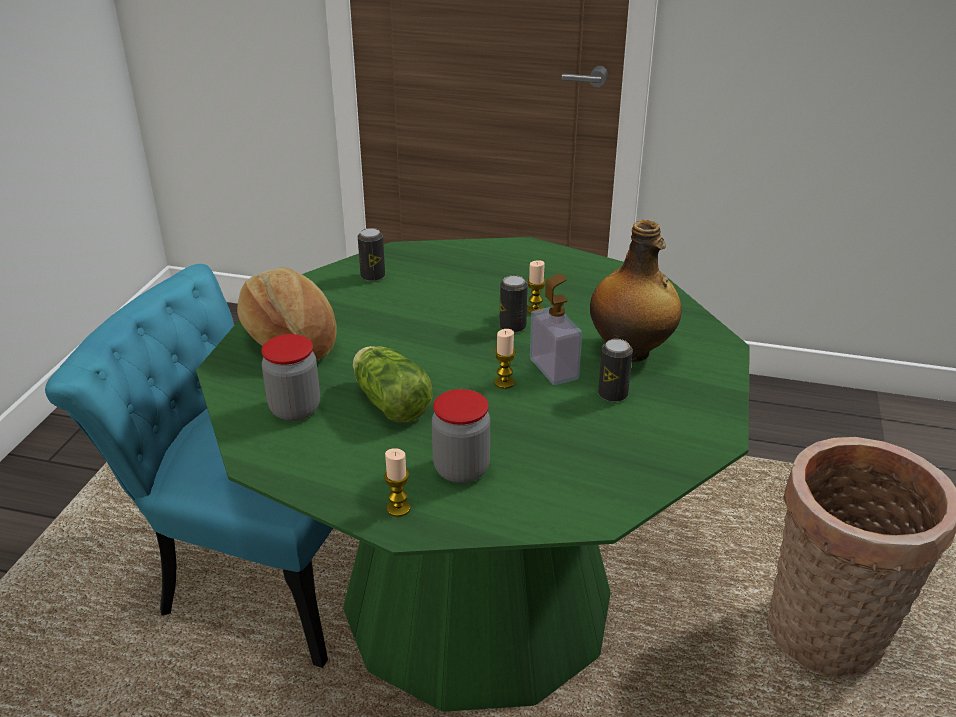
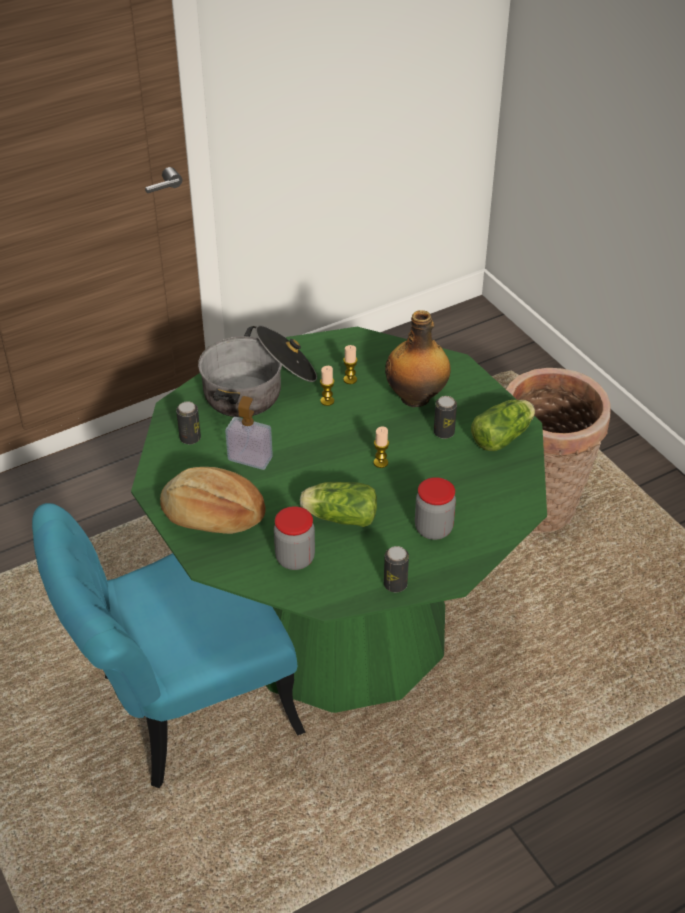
camera: 45 degrees left, 10 degrees up
(398, 508) = (435, 571): candle -> candle (350, 379)
(489, 272) = (259, 389): none -> cooking pot
(512, 327) = (332, 421): can -> can (395, 584)
(553, 369) = (393, 436): soap dispenser -> soap dispenser (250, 458)
(678, 435) = (504, 436): none -> lettuce

